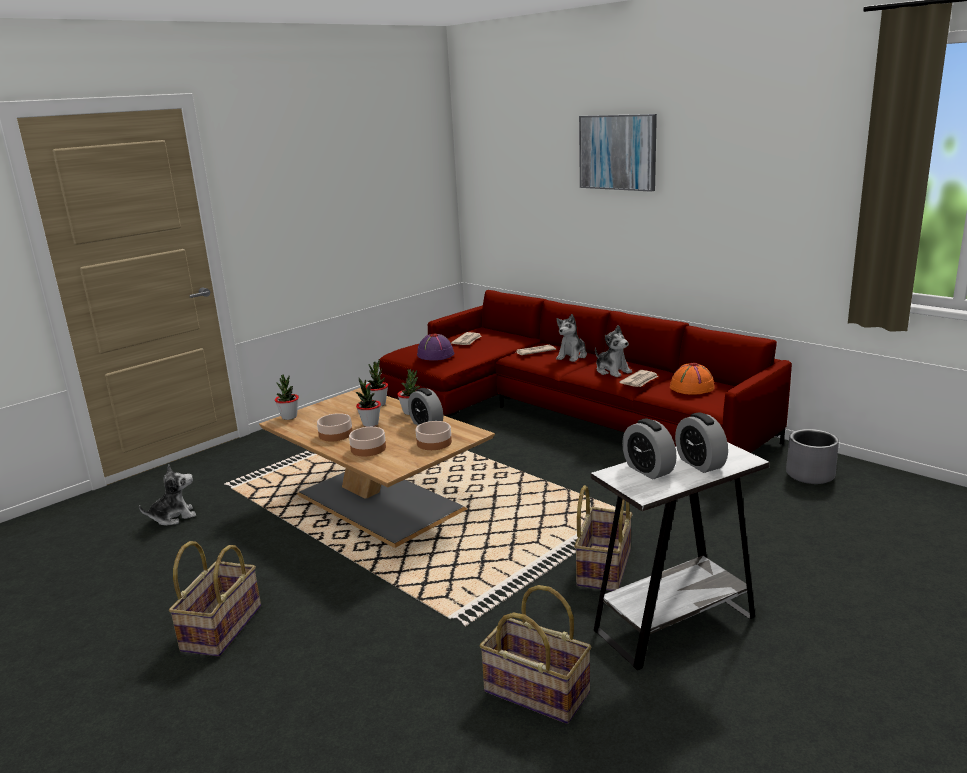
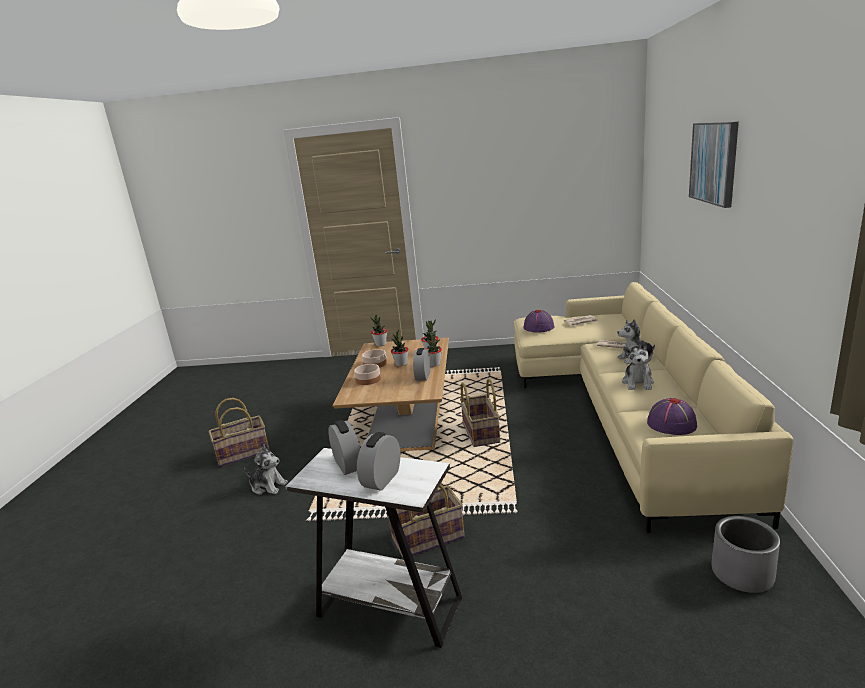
camera: 50 degrees right, 0 degrees up
(173, 517) = (322, 385): plush toy -> plush toy (268, 486)
(434, 442) = (401, 390): bowl -> none
(535, 693) = (260, 584): basket -> basket (480, 433)
(563, 412) = (622, 407): red sofa -> beige sofa
(640, 381) = (641, 400): newspaper -> none
(648, 470) = (348, 465): alarm clock -> alarm clock turned 135 degrees clockwise
(691, 387) = (671, 424): orange hat -> purple hat

